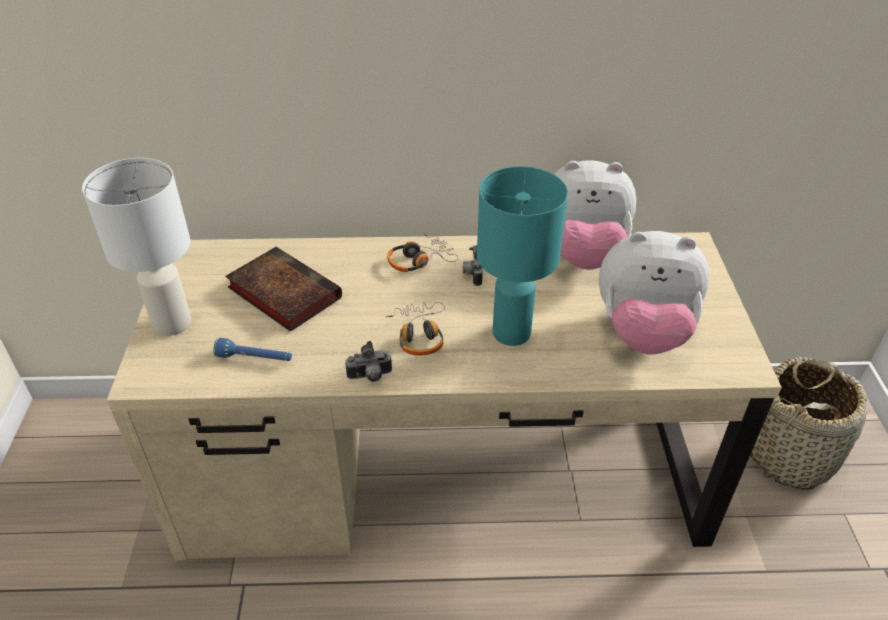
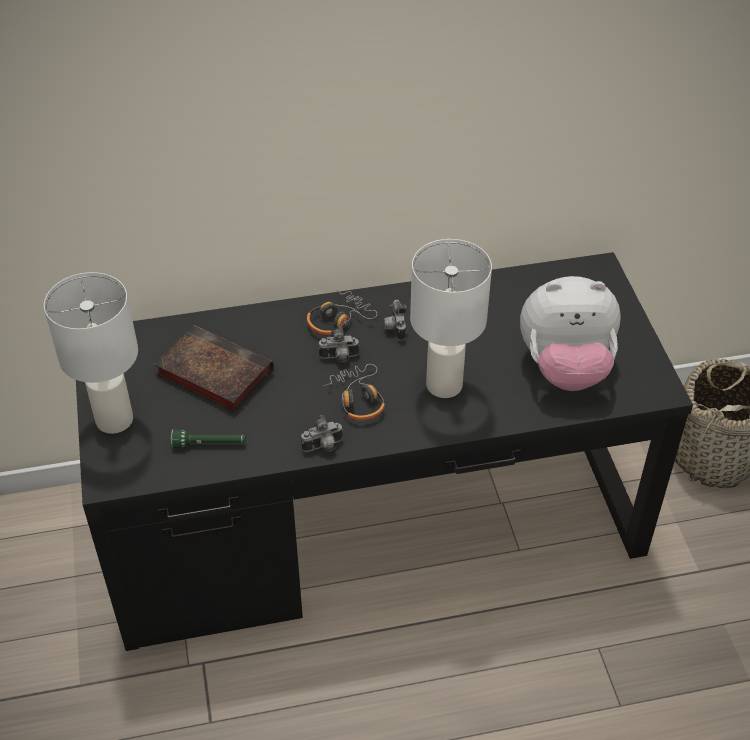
camera: 10 degrees left, 5 degrees up
(255, 358) = (209, 444): blue flashlight -> green flashlight
(411, 294) = (339, 358): none -> camera
(442, 469) = (373, 521): beige desk -> black desk
(510, 332) = (443, 384): turquoise table lamp -> white table lamp
(582, 254) = (495, 293): plush toy -> none

